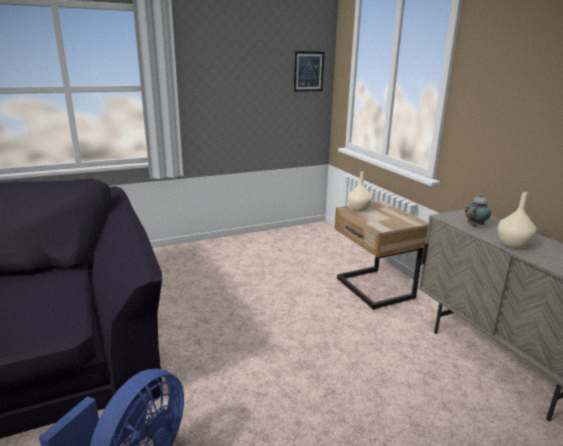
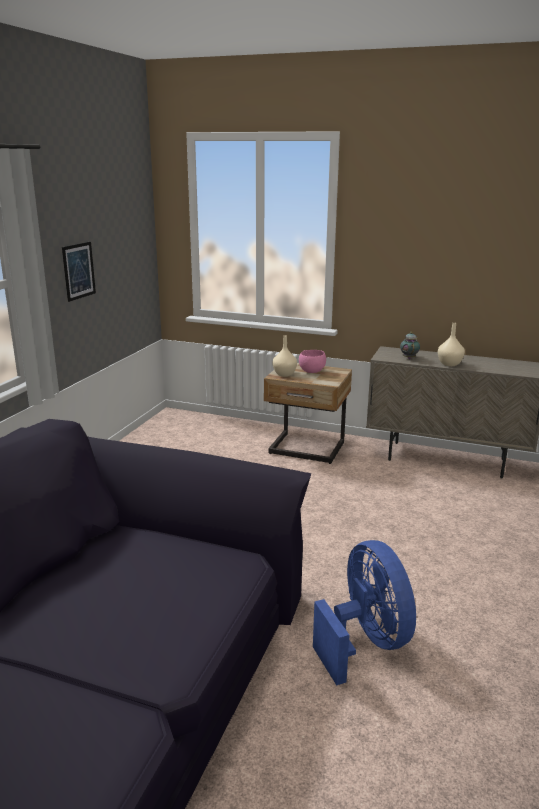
camera: 45 degrees left, 0 degrees up
(308, 71) = (138, 233): picture -> picture (78, 271)
(387, 214) = (312, 371): none -> pink bowl

